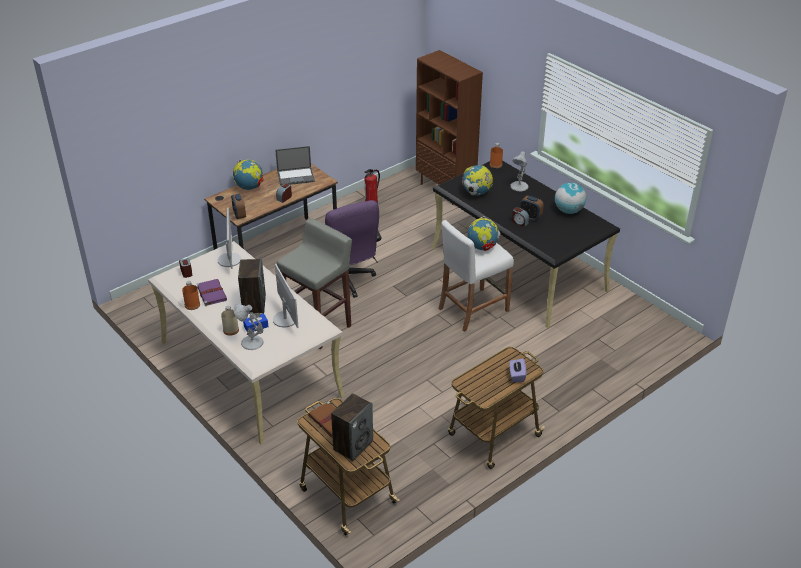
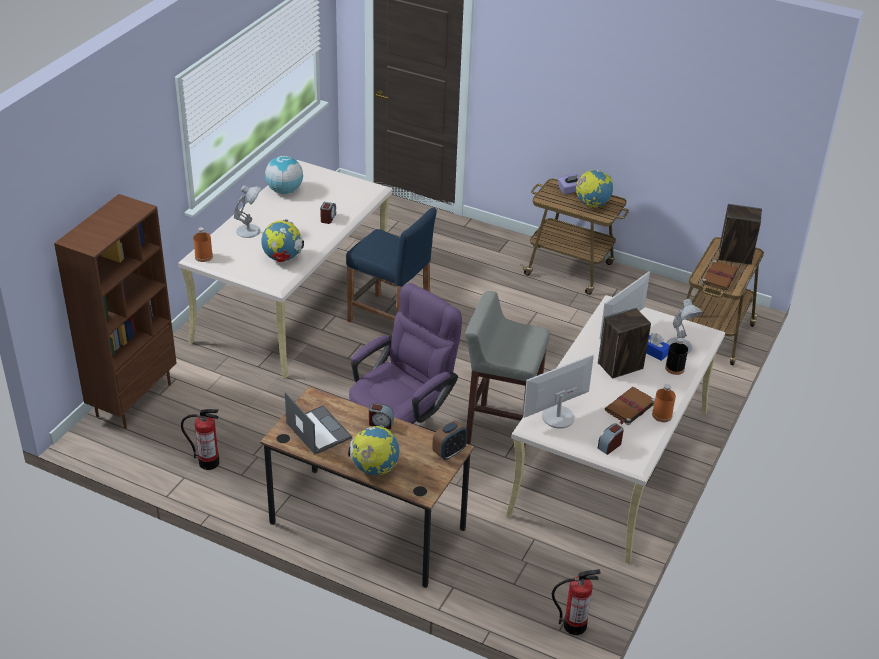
camera: 115 degrees left, 0 degrees up
(141, 304) = (574, 625): none -> fire extinguisher
(211, 293) = (629, 407): purple book -> brown book
(231, 330) = (674, 368): beige bottle -> black bottle
(473, 309) = (390, 319): white stool -> blue stool
(482, 247) = (378, 247): globe -> globe (592, 204)
(518, 269) = (294, 301): black desk -> beige desk
(530, 217) = (313, 213): alarm clock -> none

